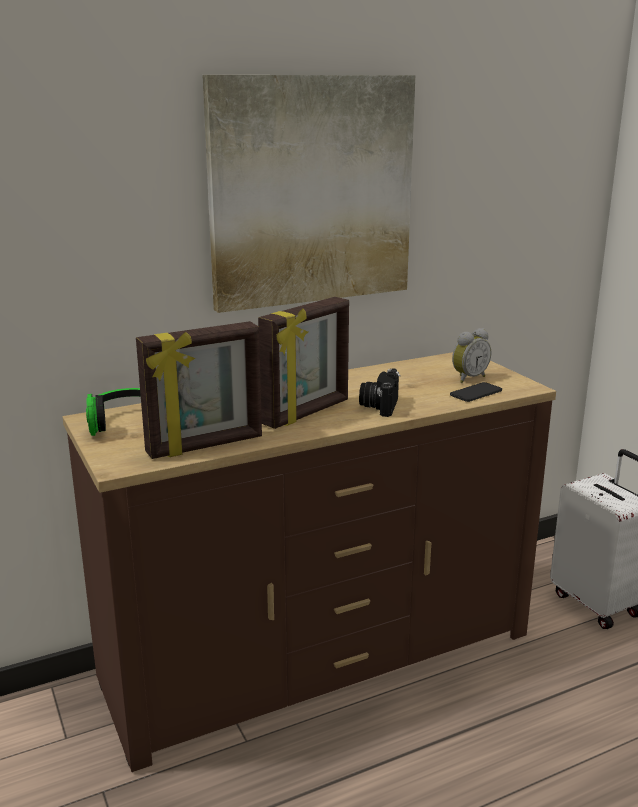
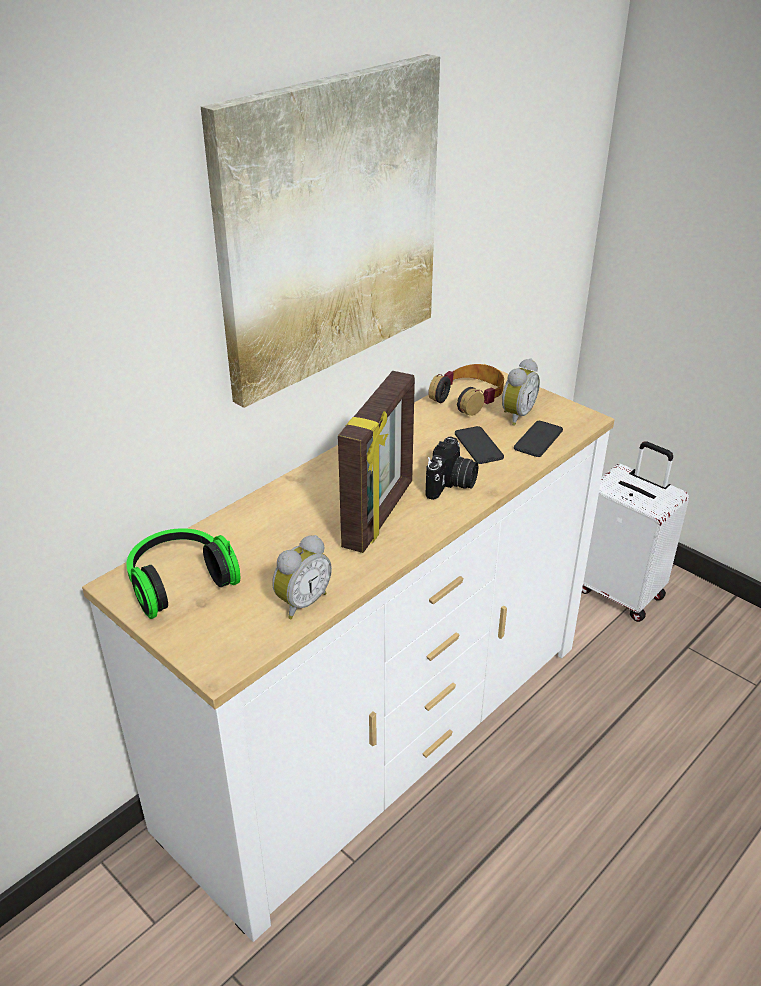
camera: 20 degrees left, 15 degrees up
(205, 446) = (301, 602): picture frame -> alarm clock
(318, 655) = (379, 732): brown dresser -> white dresser
(379, 406) = (451, 484): camera -> camera turned 150 degrees counterclockwise
(421, 390) = (478, 446): none -> phone
(437, 364) = (469, 397): none -> headphones

